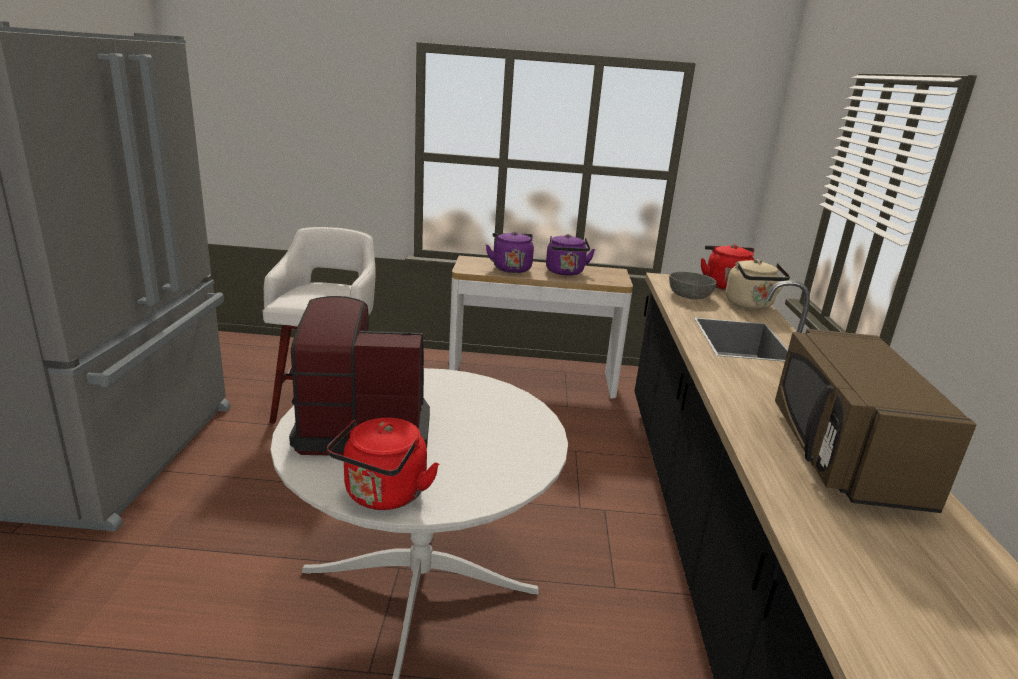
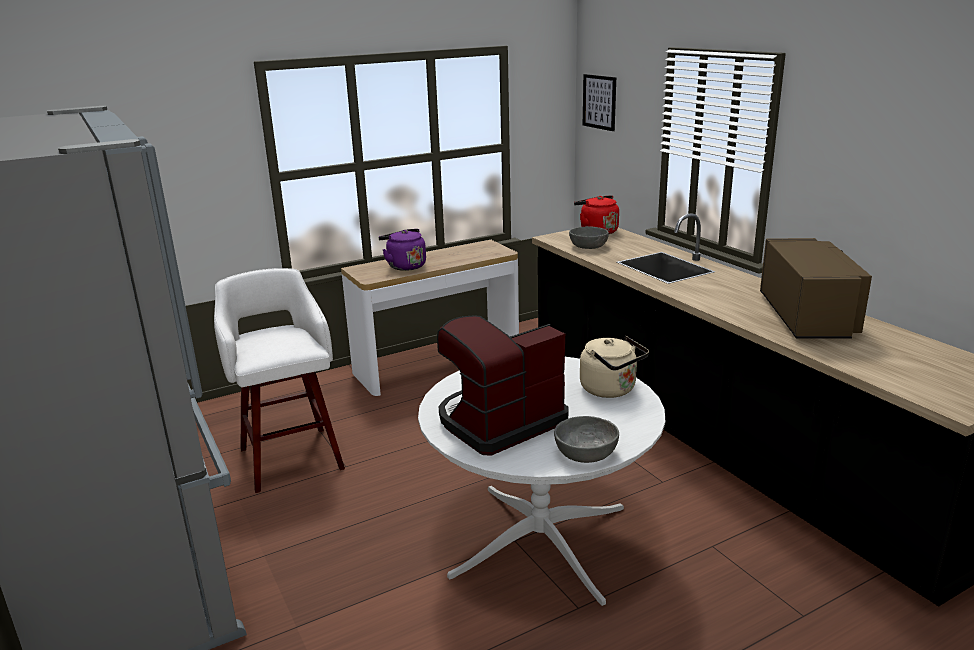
camera: 30 degrees left, 0 degrees up
(383, 496) = (585, 453): red kettle -> grey bowl
(565, 272) = (452, 256): purple kettle -> none
(750, 305) = (634, 241): beige kettle -> beige kettle (611, 390)
(791, 142) = (599, 102): none -> picture
(842, 454) = (807, 317): brown microwave -> brown microwave turned 150 degrees counterclockwise

